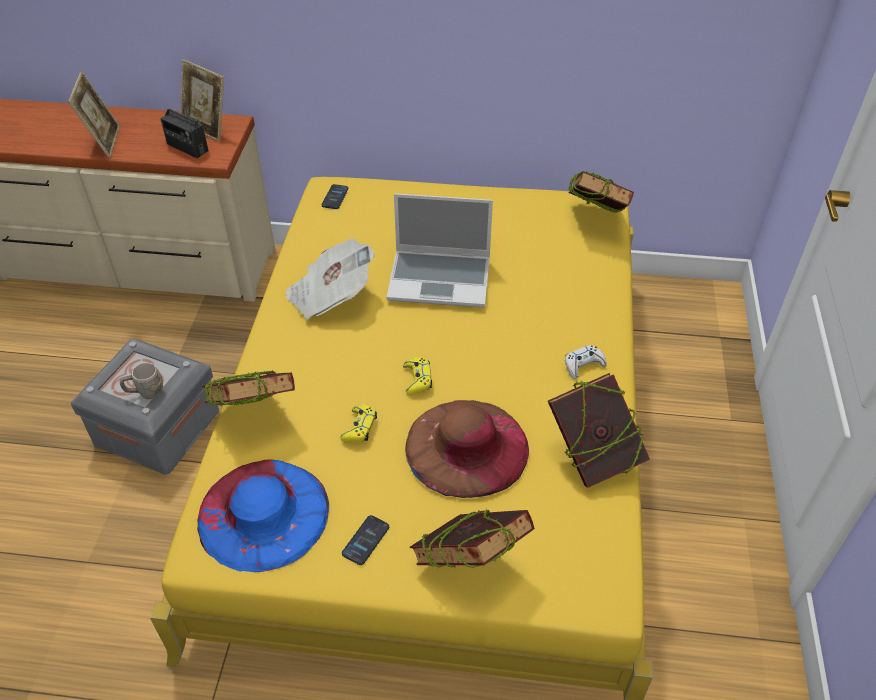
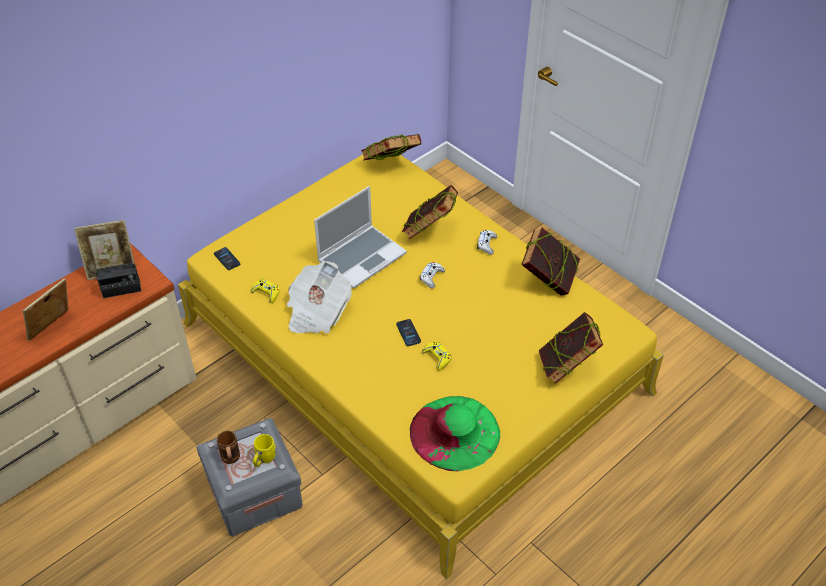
camera: 50 degrees left, 0 degrees up
(104, 142) = (54, 329): picture frame -> picture frame turned 90 degrees counterclockwise
(126, 369) = (231, 460): none -> brown mug
(145, 392) = (264, 459): grey mug -> yellow mug
(254, 416) = (377, 399): book -> book (429, 232)
(263, 513) = (455, 432): blue hat -> green hat
(365, 540) = (514, 399): phone -> phone (408, 333)
(417, 379) = (428, 313): yellow game controller -> yellow game controller (266, 293)
(466, 447) = (495, 323): brown hat -> none
(474, 349) = (431, 277): none -> white game controller

